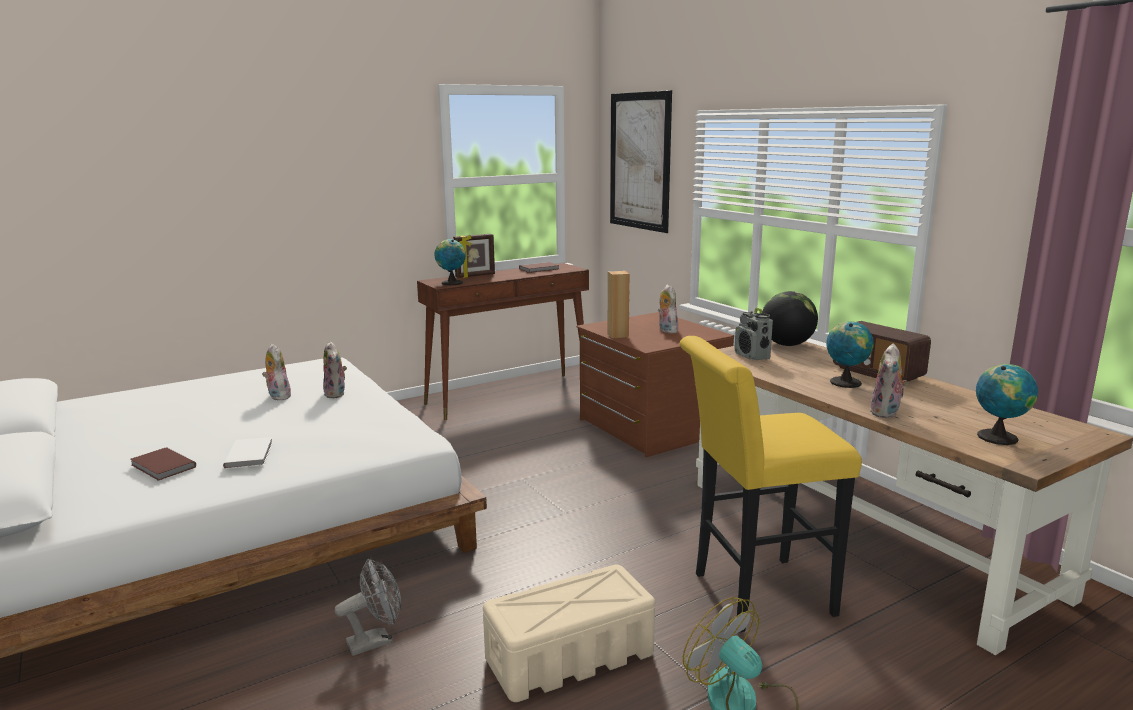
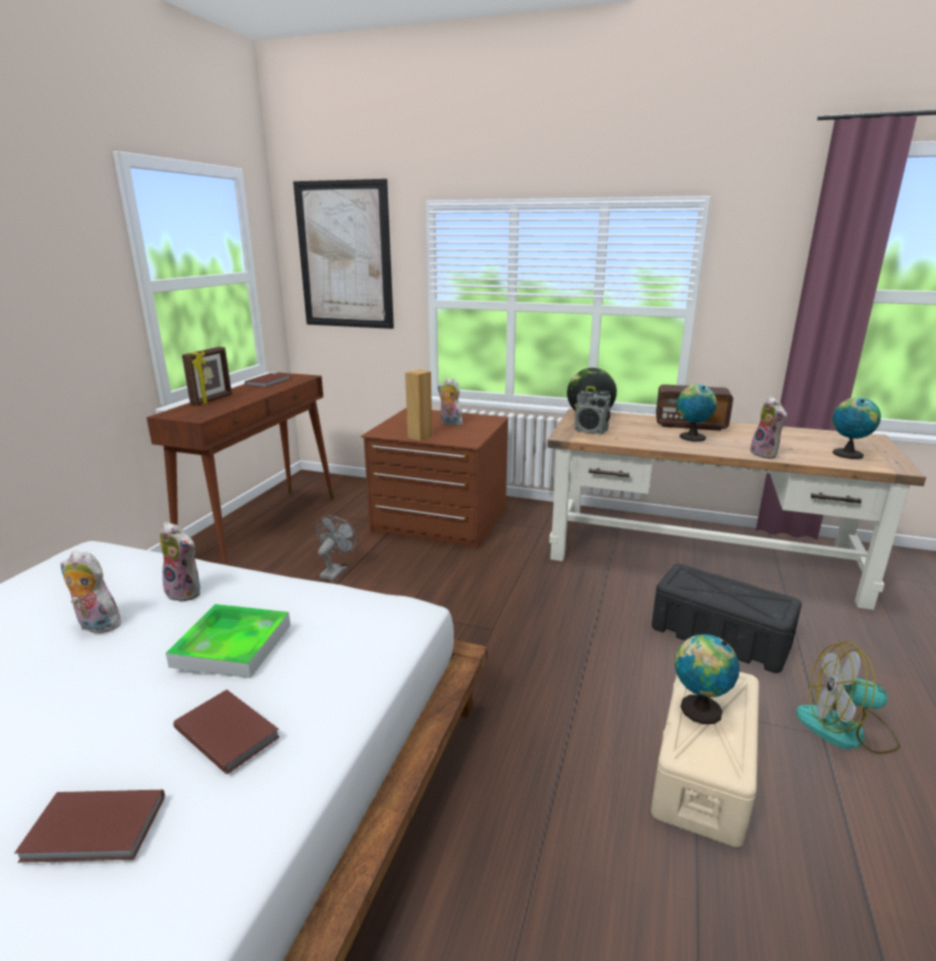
camera: 40 degrees left, 5 degrees up
(251, 455) = (228, 731): white book -> brown book
(310, 423) = (232, 645): none -> tray
(376, 641) = (536, 876): grey fan -> grey fan (336, 571)
(451, 283) = (201, 412): globe -> globe (698, 709)
(753, 595) = (718, 636): yellow stool -> black storage box

